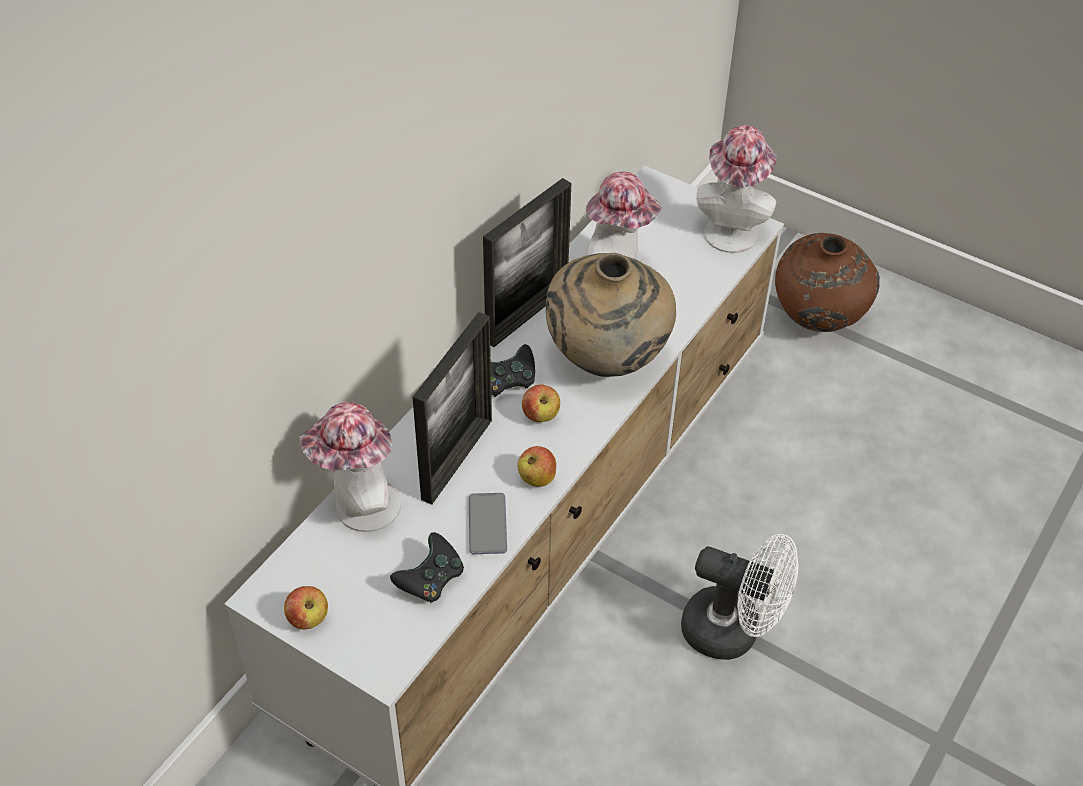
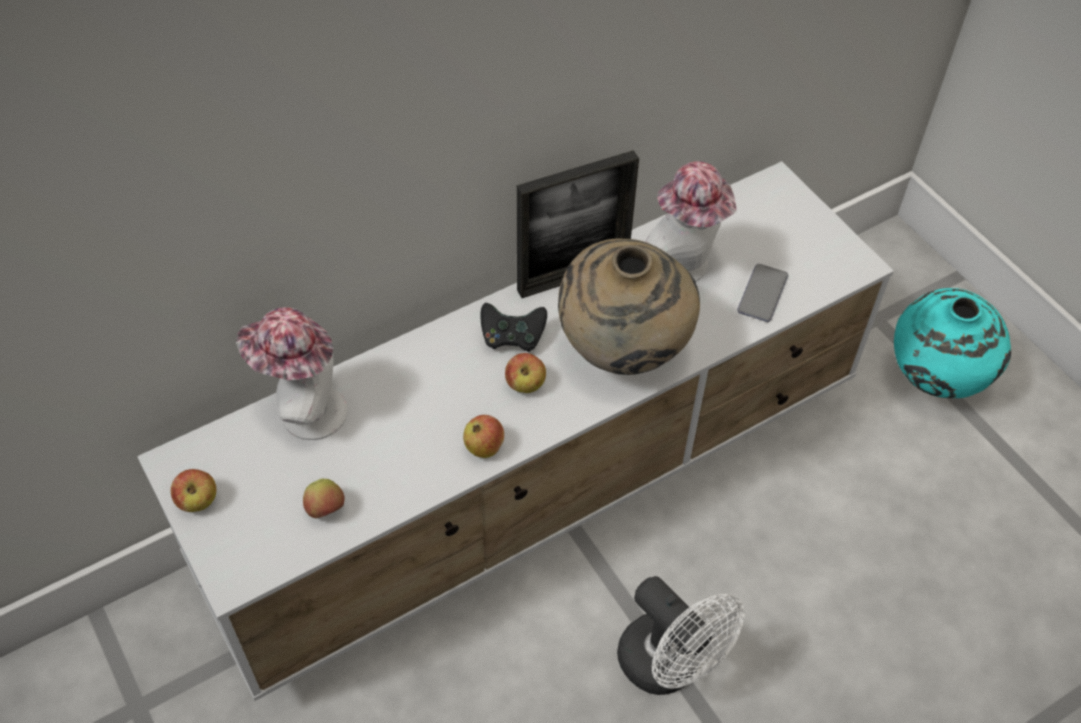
camera: 25 degrees right, 5 degrees up
(430, 581) = (325, 510): black game controller -> apple
(457, 459) = (421, 398): picture frame -> none
(487, 524) = (410, 475): phone -> phone (762, 293)
(731, 229) = (833, 258): hat -> none
(818, 321) = (935, 380): brown vase -> turquoise vase

